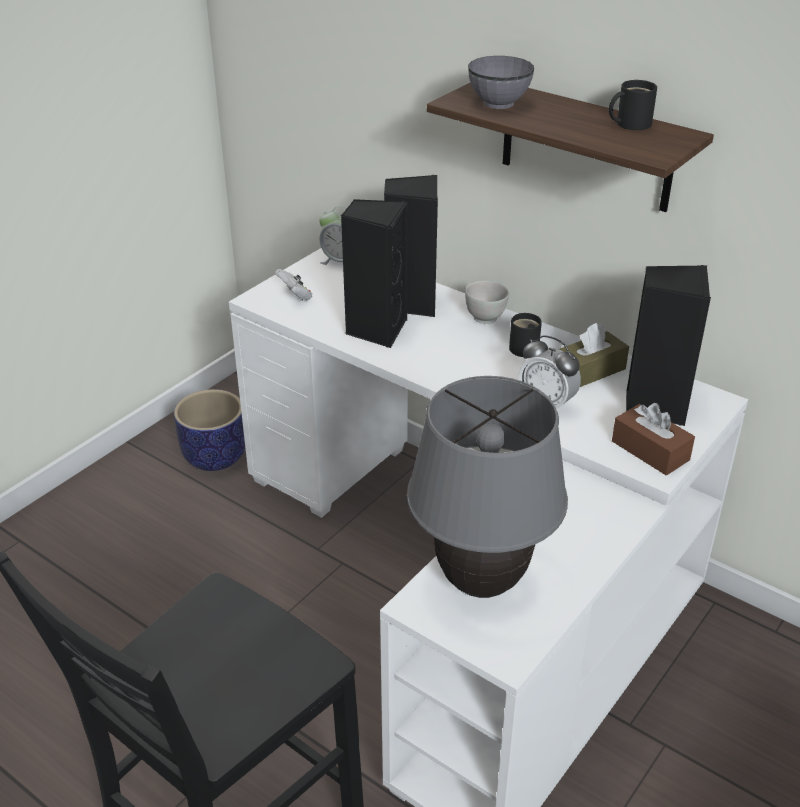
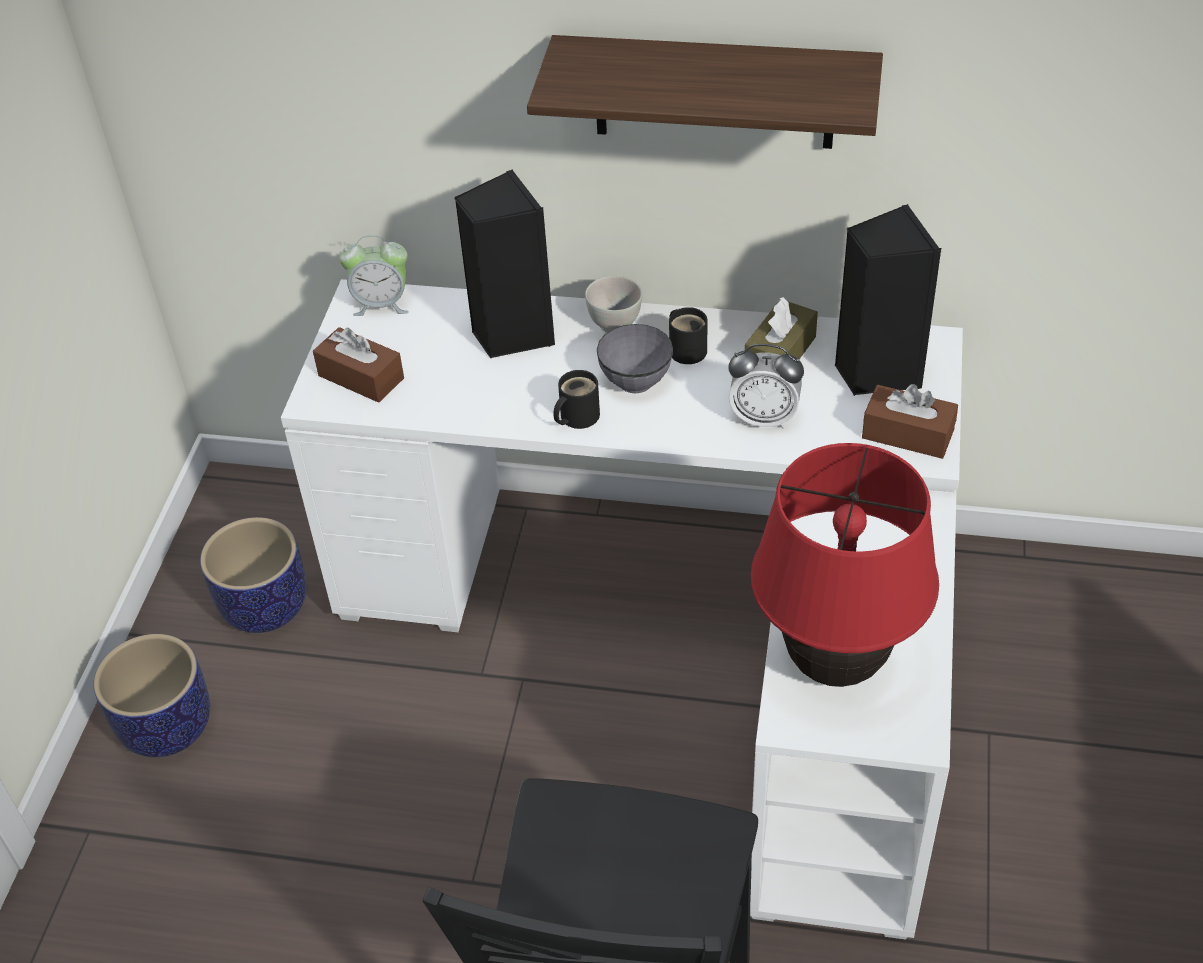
camera: 25 degrees left, 10 degrees up
(106, 501) = (166, 728): none -> planter
(295, 296) = (361, 377): white game controller -> brown tissue box
(376, 329) = (498, 389): black speaker -> none
(482, 582) = (836, 664): grey table lamp -> red table lamp
(499, 103) = (613, 78): grey bowl -> grey bowl (636, 381)
(630, 124) = (784, 65): black mug -> black mug (576, 417)

